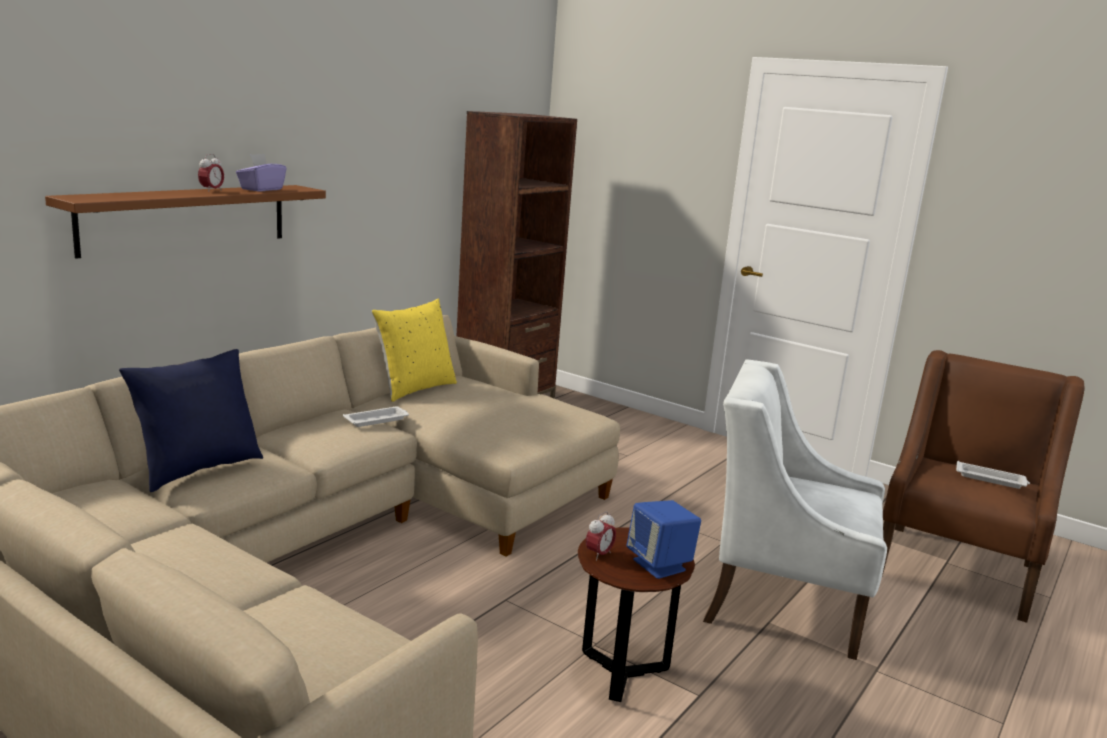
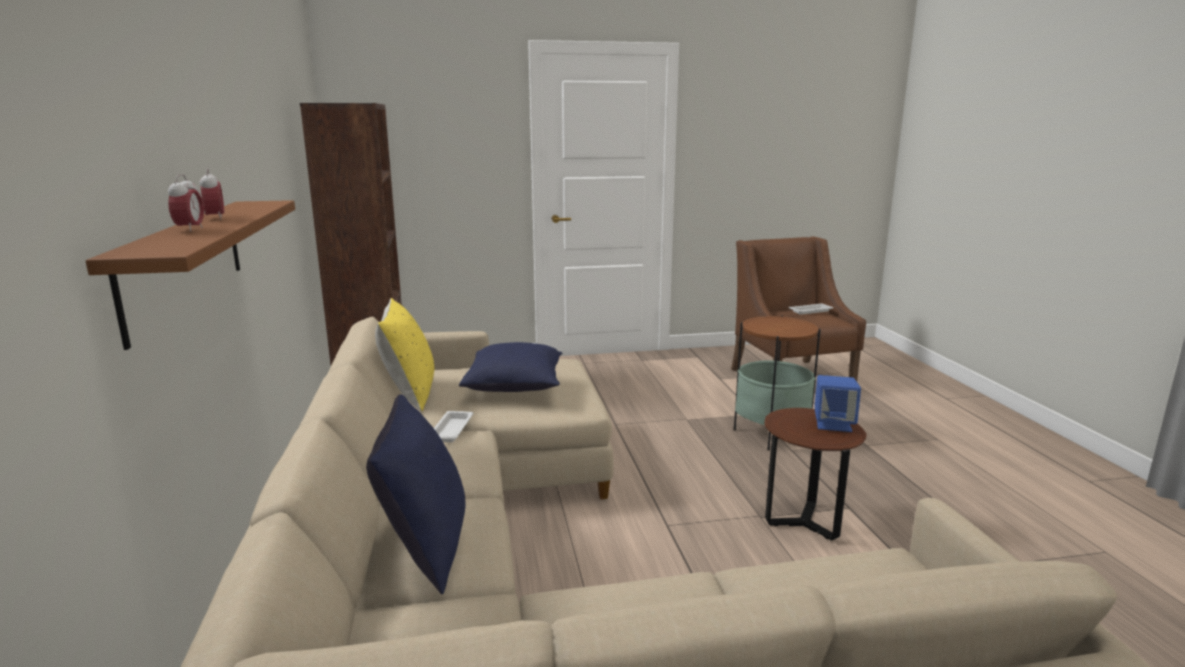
camera: 45 degrees left, 0 degrees up
(261, 189) = (245, 209): purple tissue box -> none
(490, 414) = (515, 387): none -> blue pillow
(599, 555) = (802, 436): alarm clock -> alarm clock (190, 230)
(782, 599) = (771, 434): white armchair -> side table

